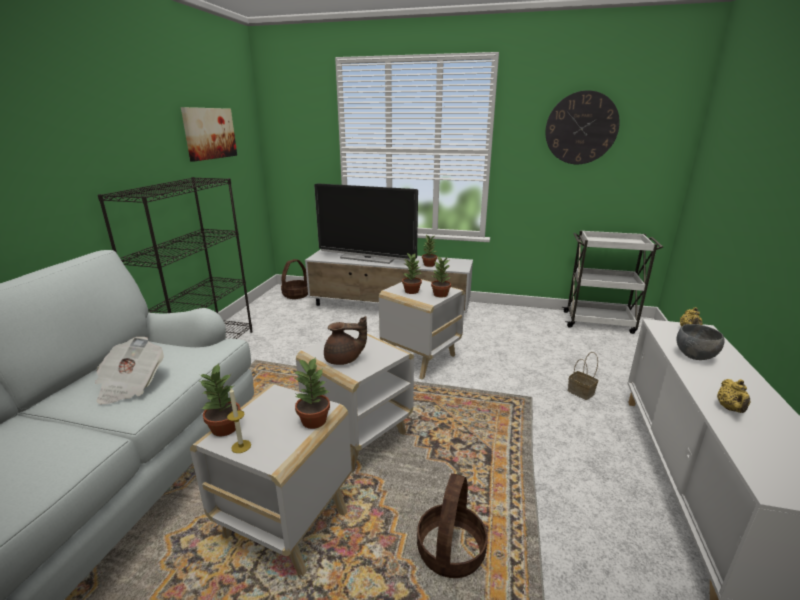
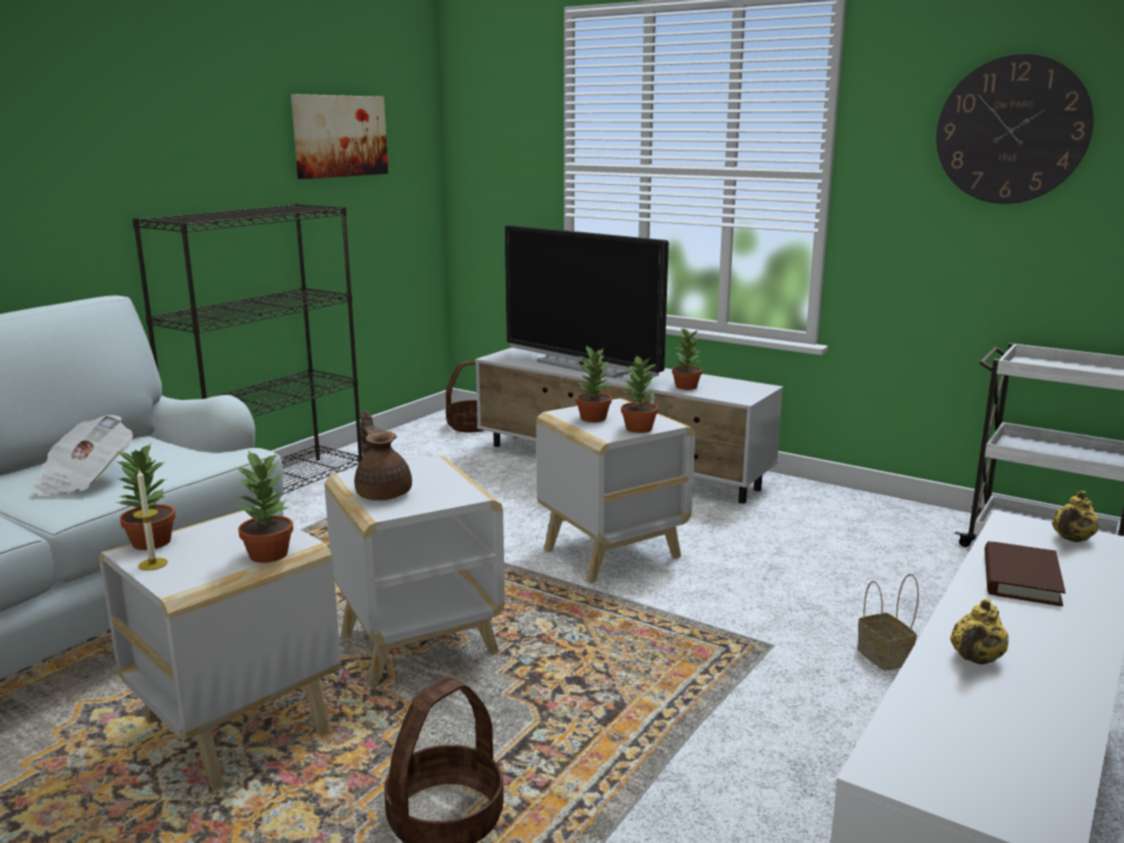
camera: 20 degrees right, 5 degrees down
(344, 360) = (383, 493): brown teapot -> brown teapot turned 135 degrees counterclockwise
(695, 356) = (1020, 578): grey bowl -> brown book

